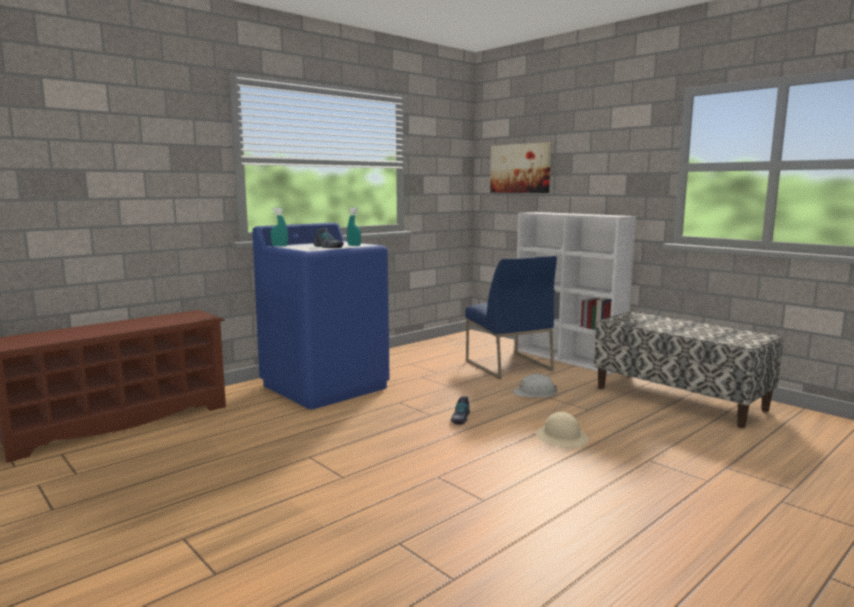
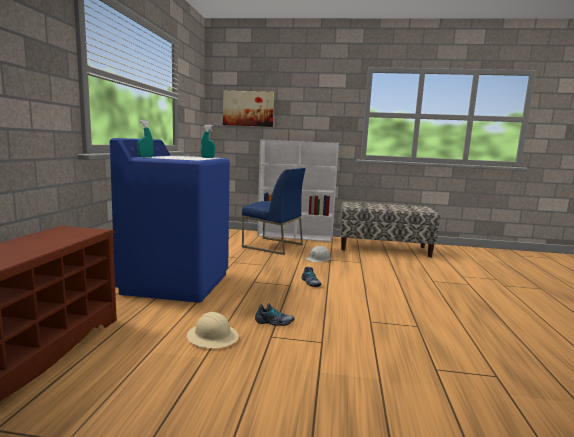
camera: 40 degrees left, 0 degrees up
(328, 247) = (194, 158): shoe -> shoe (274, 322)
(562, 438) = (380, 280): beige hard hat -> beige hard hat (212, 337)

